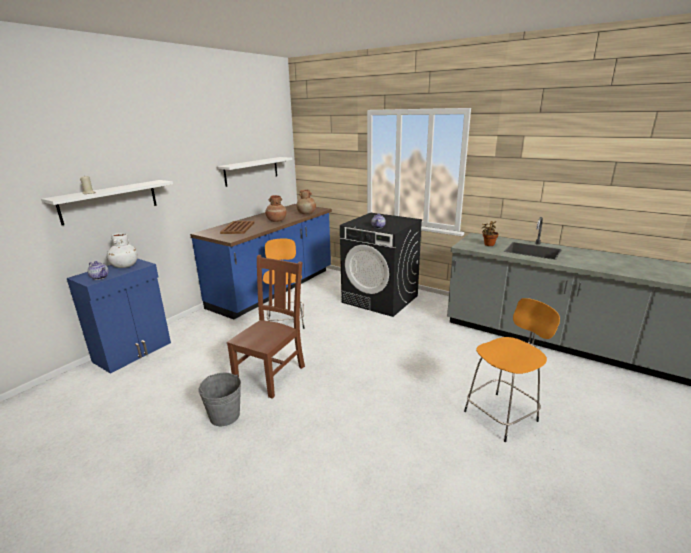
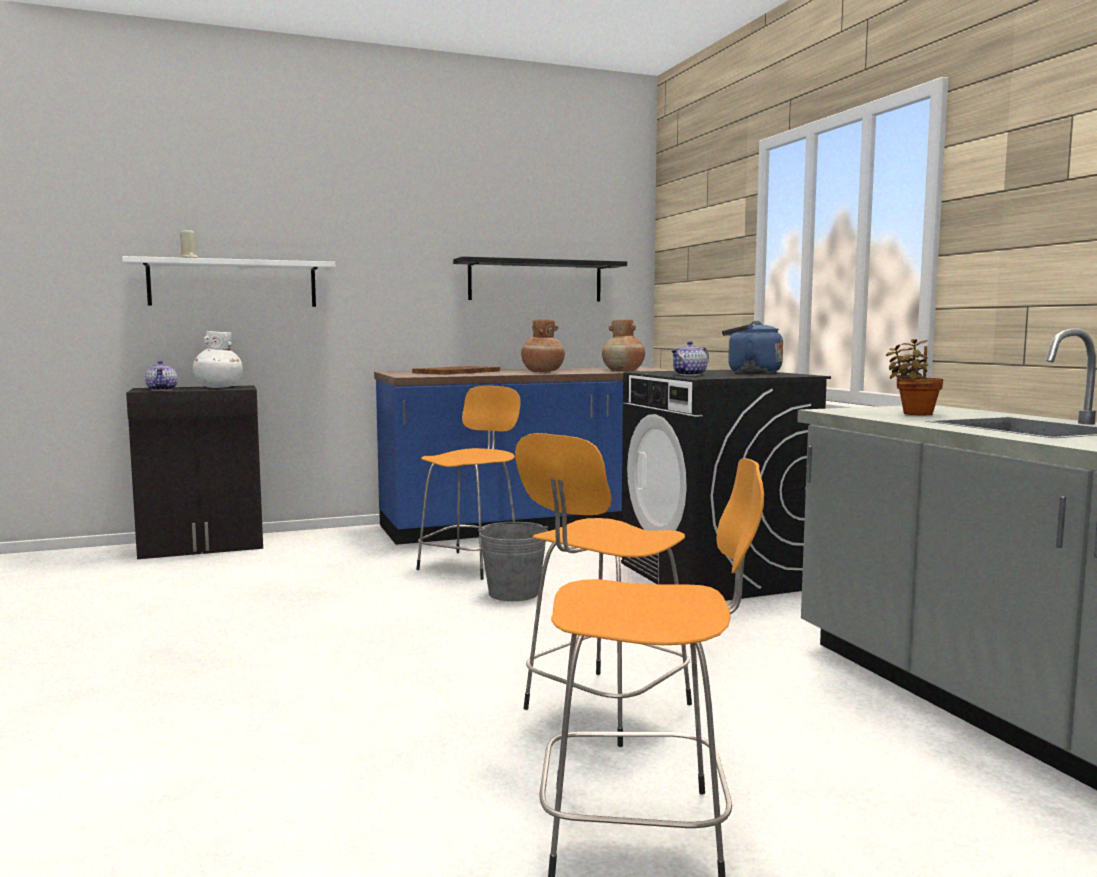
camera: 35 degrees right, 15 degrees down
(134, 352) = (203, 546): blue cabinet -> black cabinet
(224, 416) = (160, 640): grey bucket -> grey bucket (513, 593)
(251, 171) = (535, 281): white shelf -> black shelf
(272, 374) = (318, 617): brown chair -> none
(388, 219) = (750, 373): none -> blue kettle
(432, 375) = (603, 708): none -> orange stool

